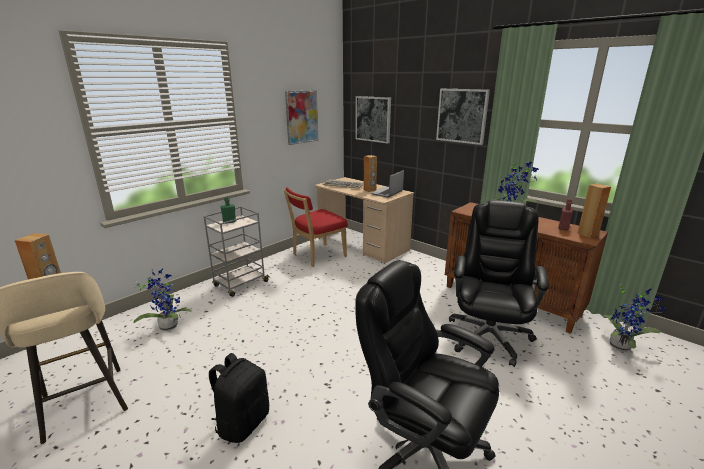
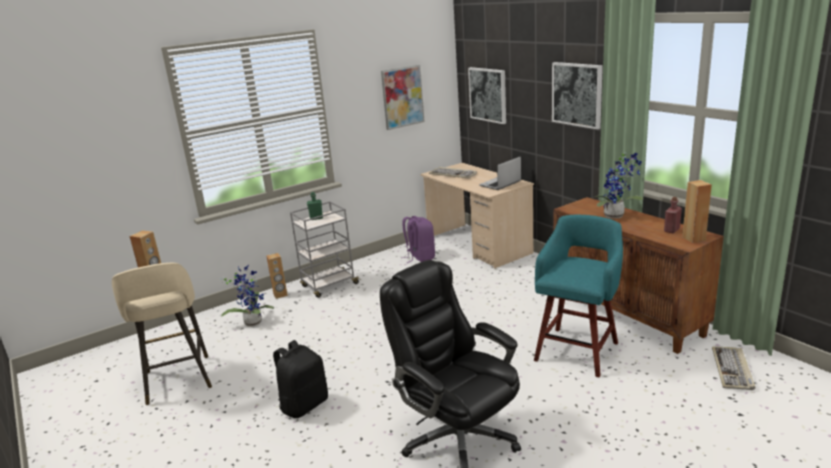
camera: 15 degrees right, 0 degrees up
(317, 256) = (419, 257): red chair -> purple backpack
(370, 190) = (481, 180): brown speaker -> brown speaker (280, 295)
(488, 335) = (577, 350): black office chair -> turquoise stool
(622, 346) = (732, 370): potted plant -> keyboard

